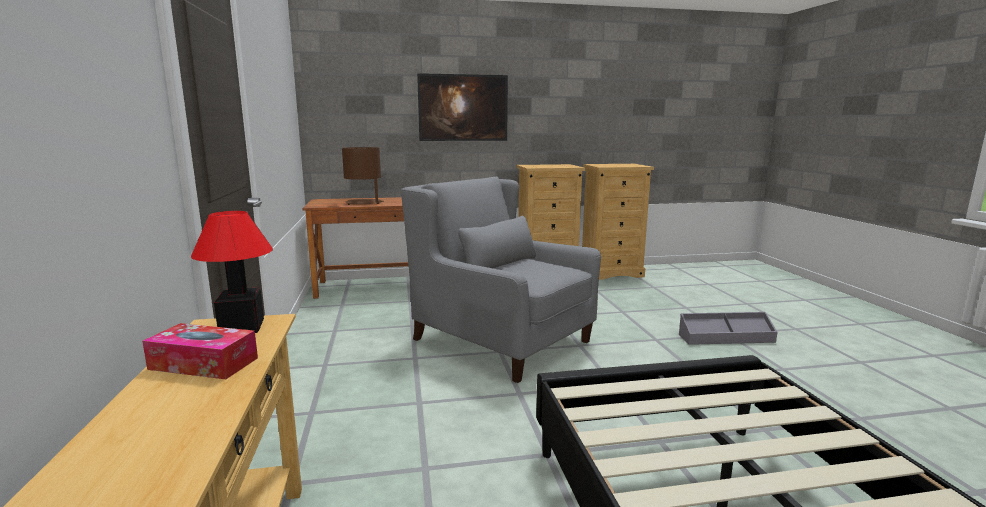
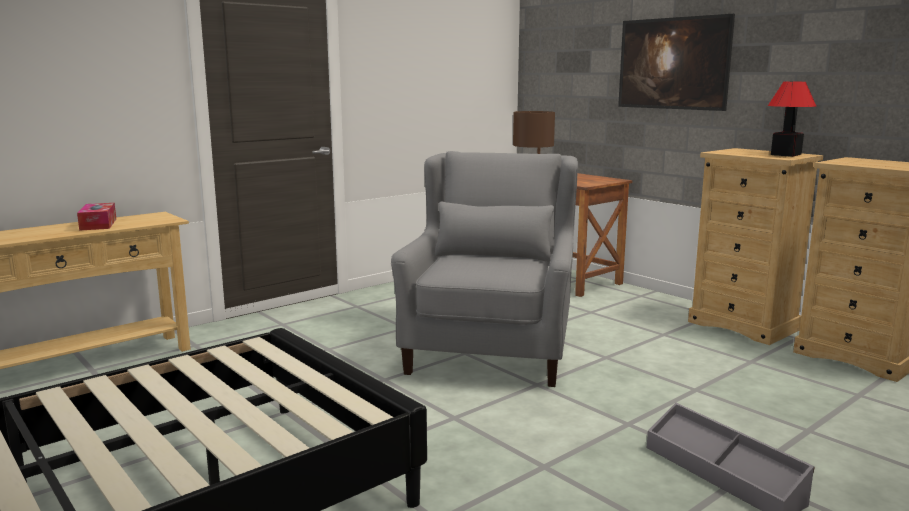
camera: 60 degrees right, 0 degrees up
(243, 327) = (155, 218): table lamp -> table lamp (786, 155)

